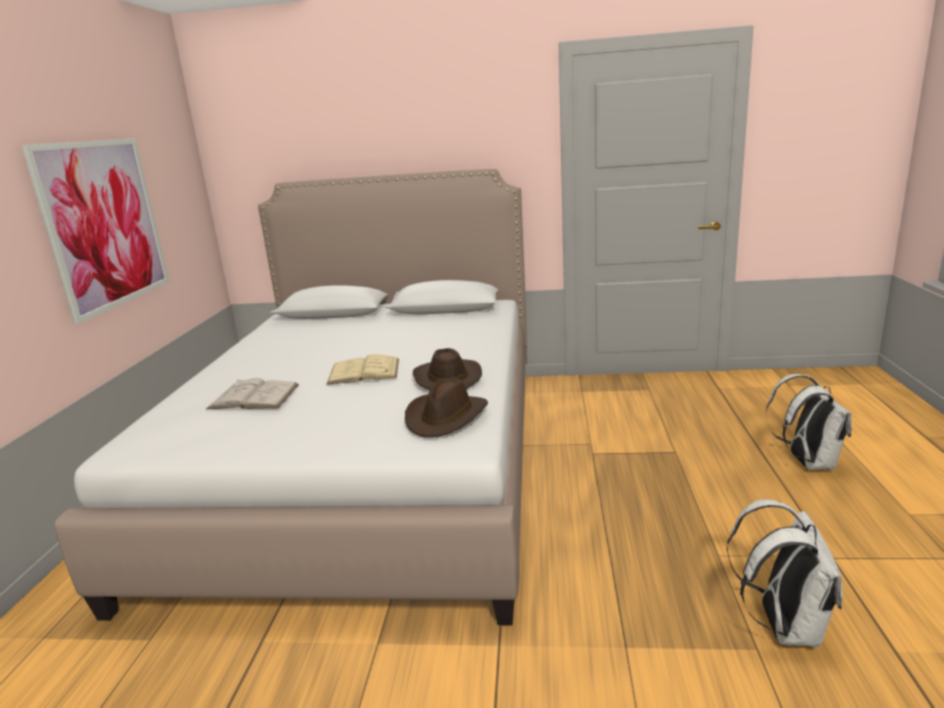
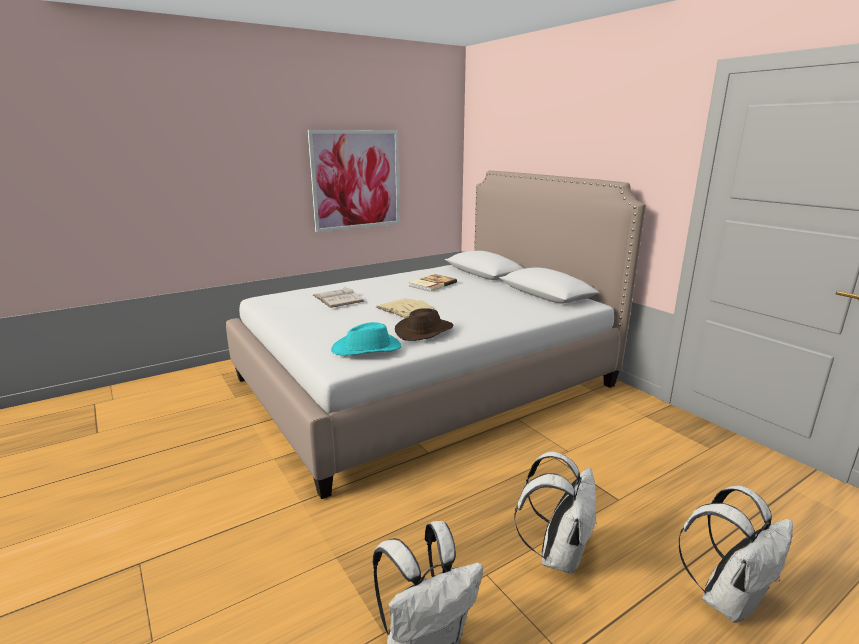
camera: 50 degrees right, 0 degrees up
(315, 341) = (431, 284): none -> book
(446, 417) = (367, 349): brown hat -> turquoise hat
(718, 508) = (557, 554): none -> white backpack

